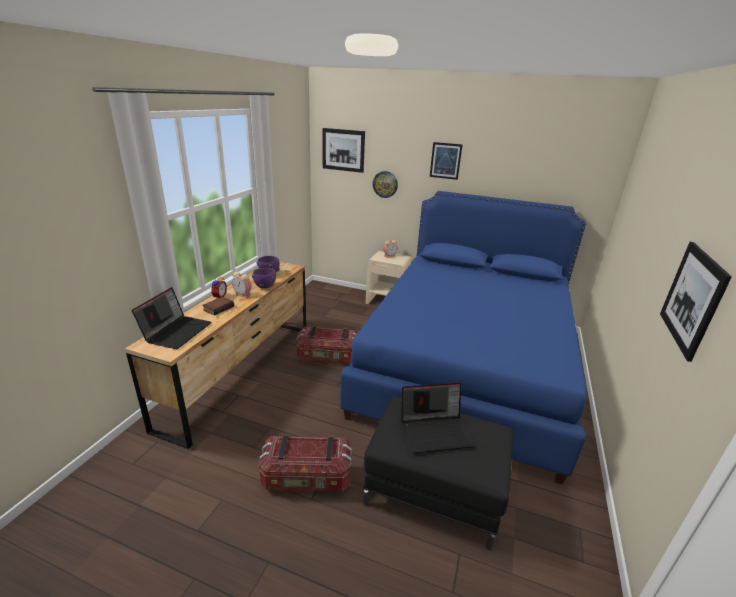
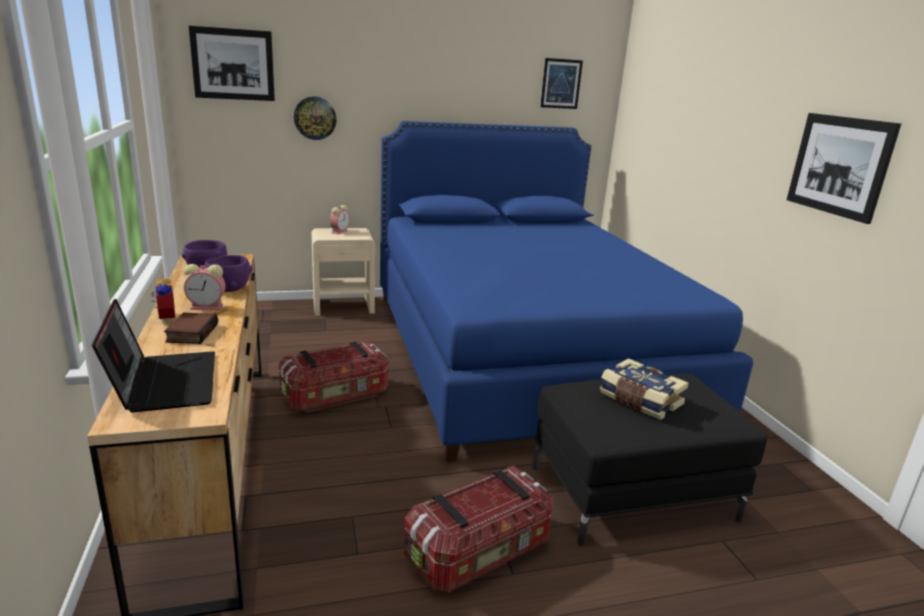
camera: 35 degrees left, 5 degrees down
(435, 431) = (639, 400): laptop -> book
(445, 161) = (406, 76): picture -> picture (561, 83)

